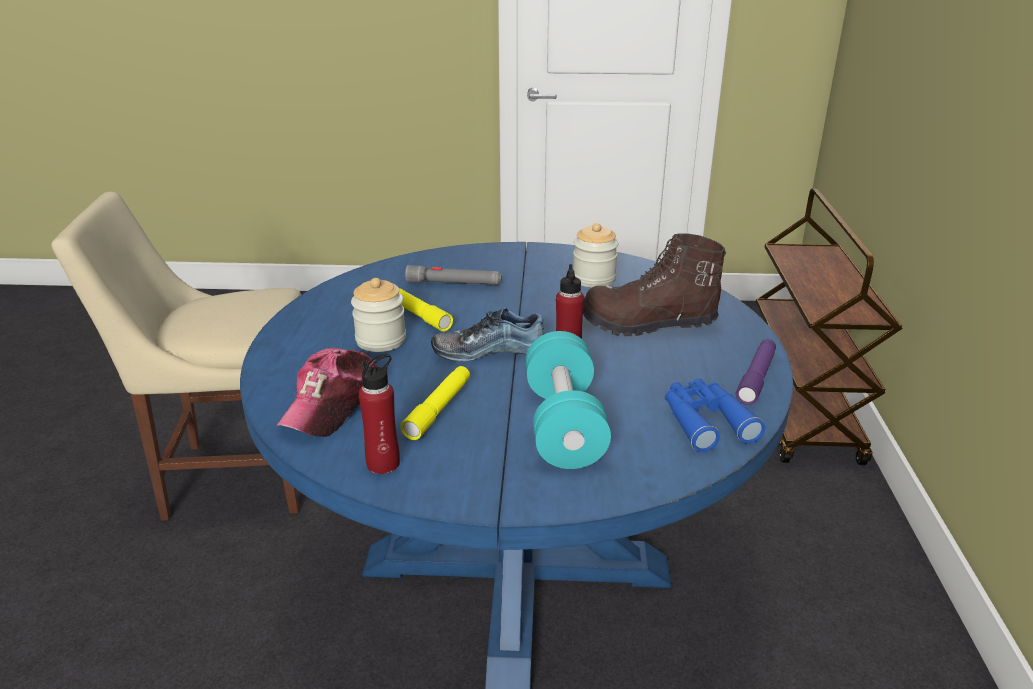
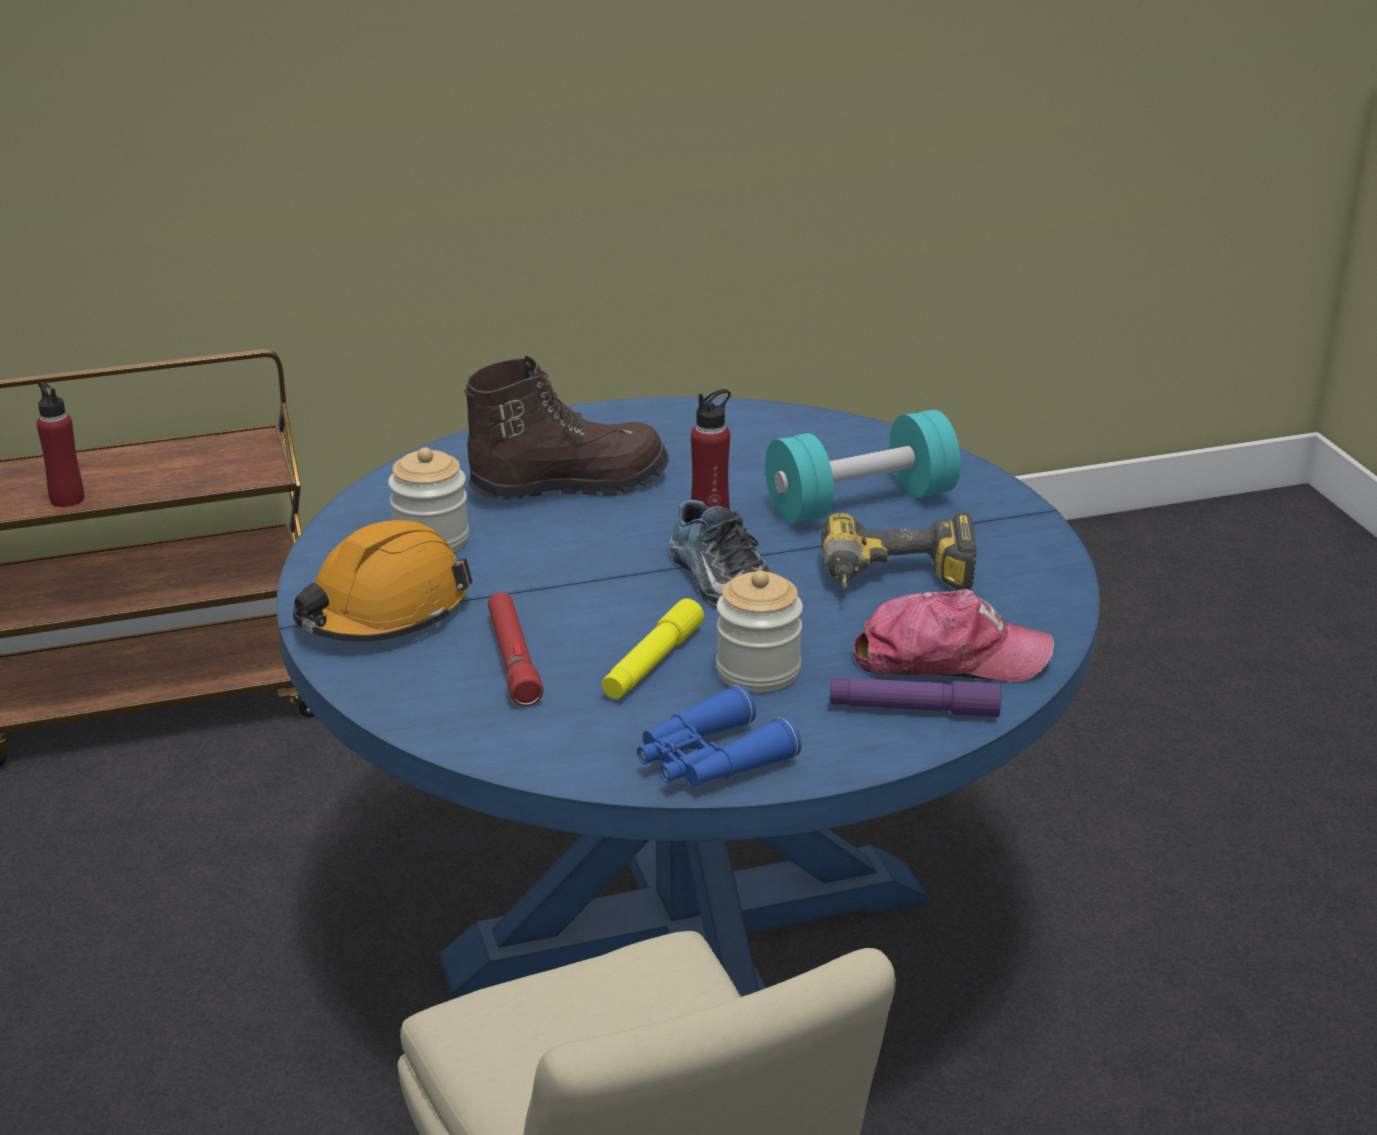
camera: 110 degrees left, 0 degrees up
(383, 463) = (1029, 590): red bottle -> red bottle (67, 499)
(438, 409) = (896, 583): yellow flashlight -> power drill
(454, 283) = (513, 658): grey flashlight -> red flashlight
(524, 261) = (382, 612): none -> orange hard hat
(648, 324) = (568, 484): brown boot -> brown boot turned 90 degrees counterclockwise
(705, 421) = (787, 433): blue binoculars -> blue binoculars (710, 760)
(756, 378) = (670, 413): purple flashlight -> purple flashlight (914, 709)

